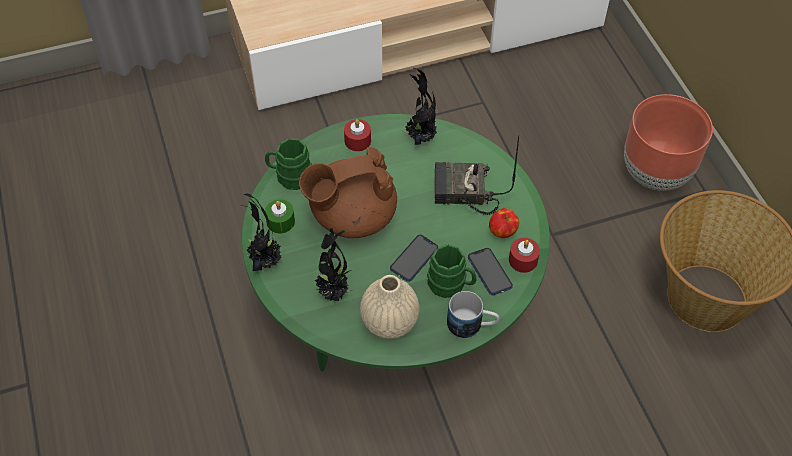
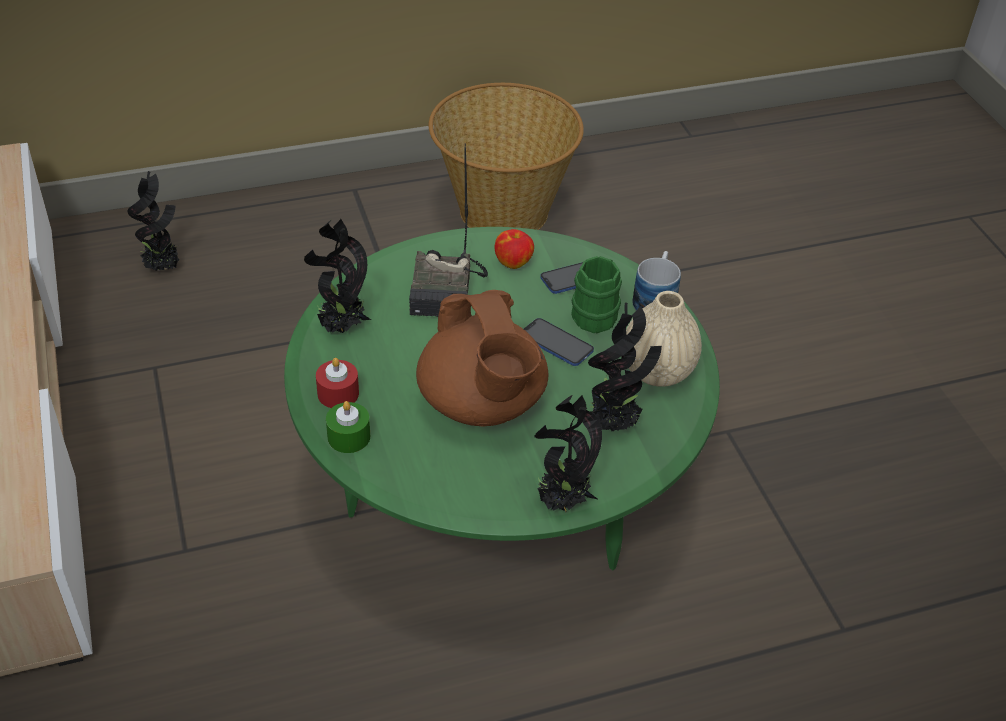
camera: 90 degrees left, 10 degrees down
(280, 221) = (489, 484): green candle -> green candle (349, 437)
(289, 176) = (400, 474): green mug -> none
(523, 260) = (557, 249): red candle -> none
(582, 91) = (163, 267): none -> potted plant
(656, 173) = (321, 223): brown planter -> none

